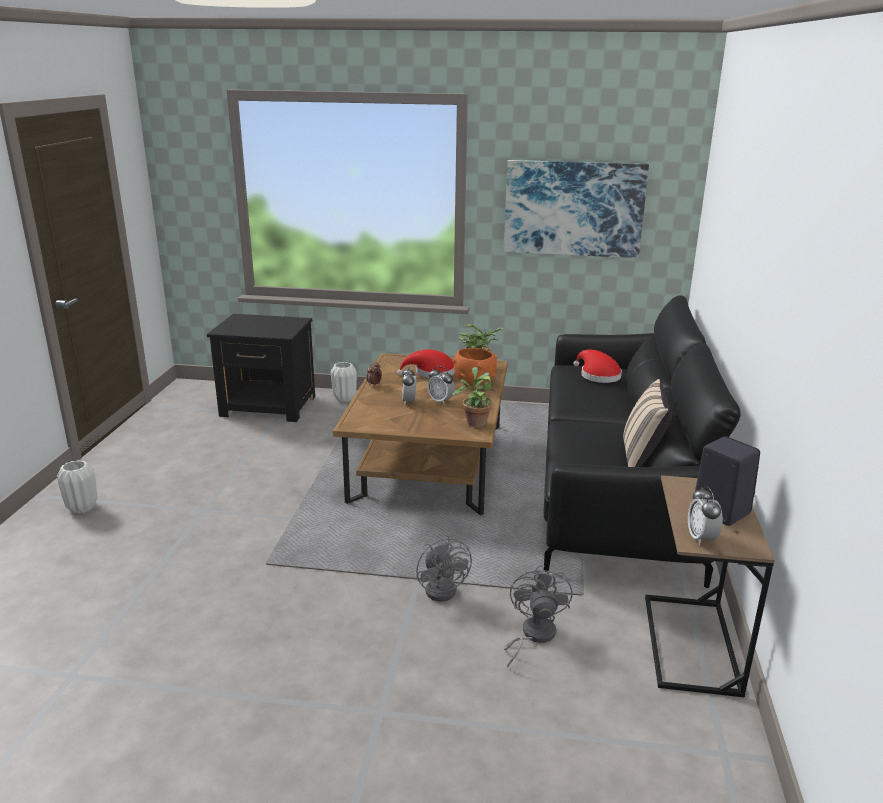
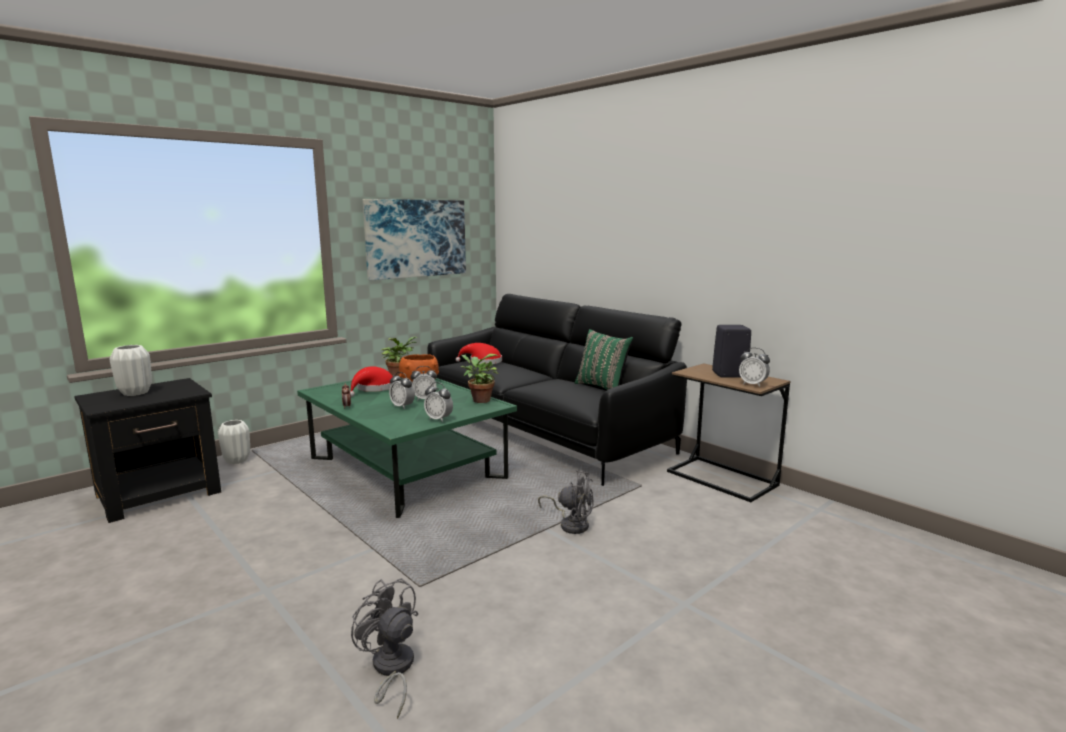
camera: 50 degrees left, 10 degrees down
(82, 508) = (82, 675): white vase -> white vase (135, 393)
(401, 427) = (439, 419): none -> alarm clock
(429, 462) = (406, 468): brown coffee table -> green coffee table
(533, 635) = (662, 516): grey fan -> grey fan (391, 670)
(642, 459) = (603, 387): beige pillow -> green pillow

